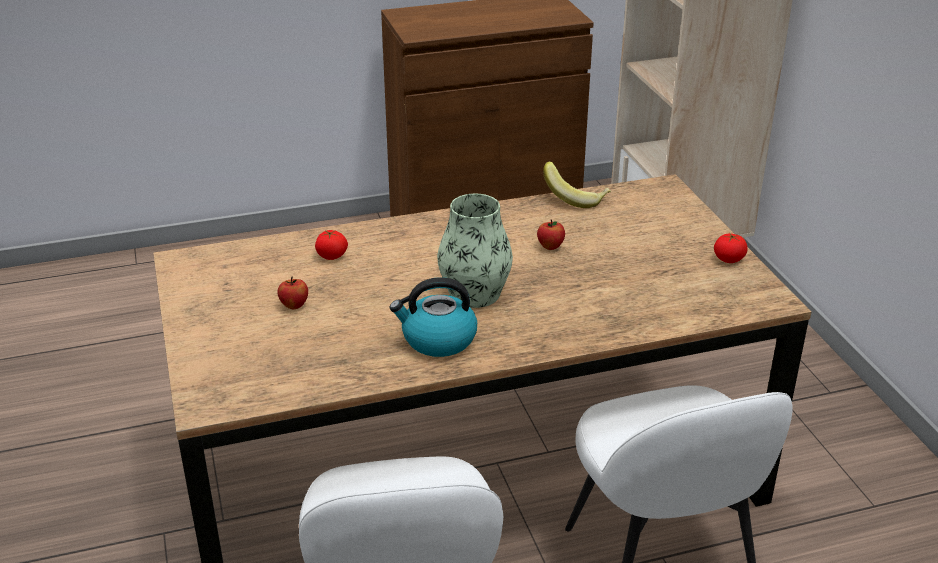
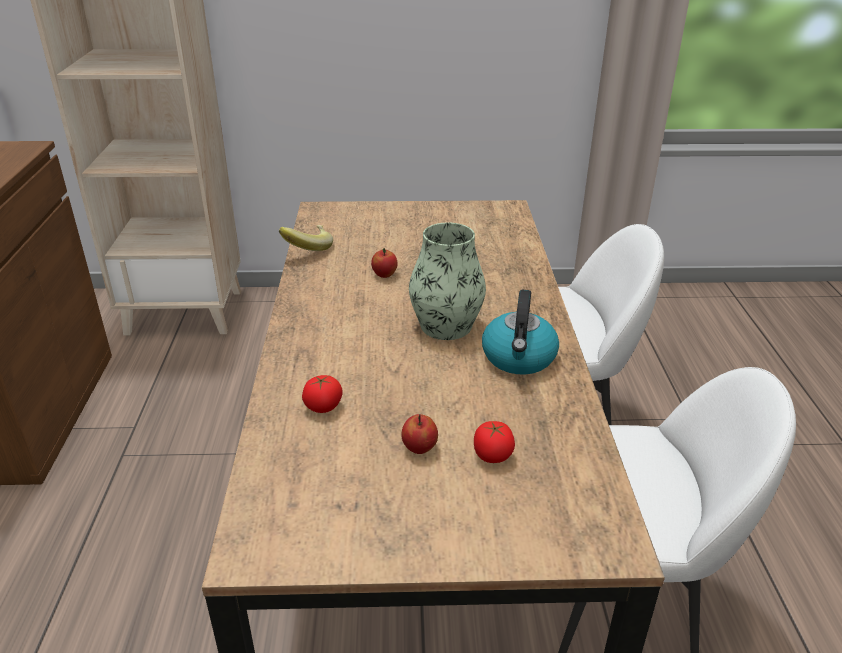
camera: 75 degrees left, 0 degrees up
(729, 259) = (446, 210): tomato -> tomato (492, 455)

